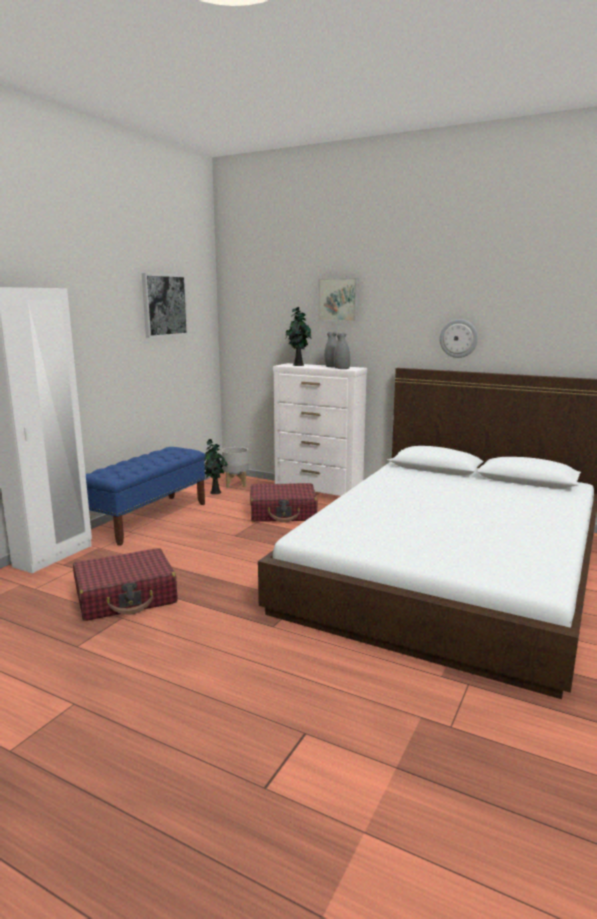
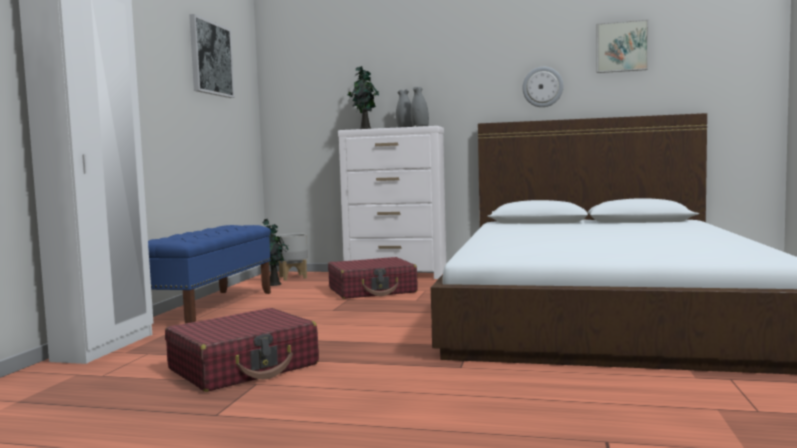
camera: 15 degrees left, 10 degrees down
(338, 299) = (406, 57): picture -> picture (621, 47)

